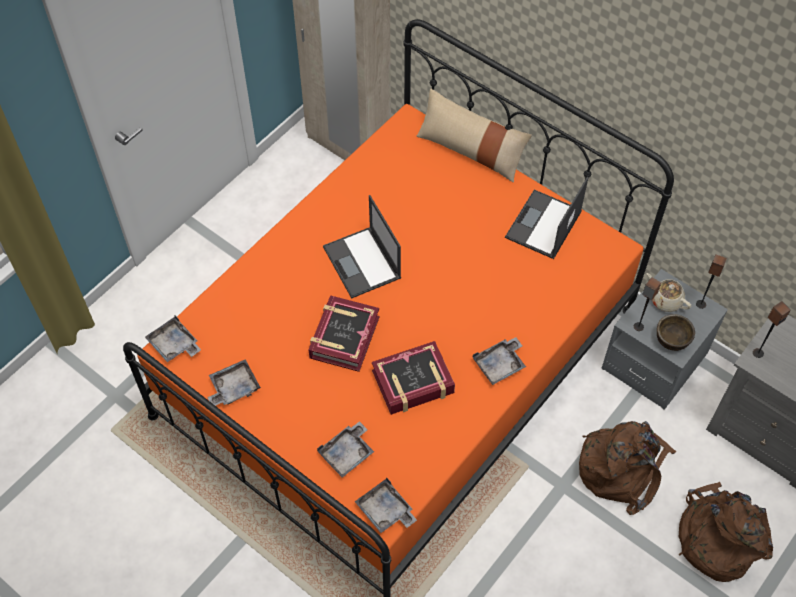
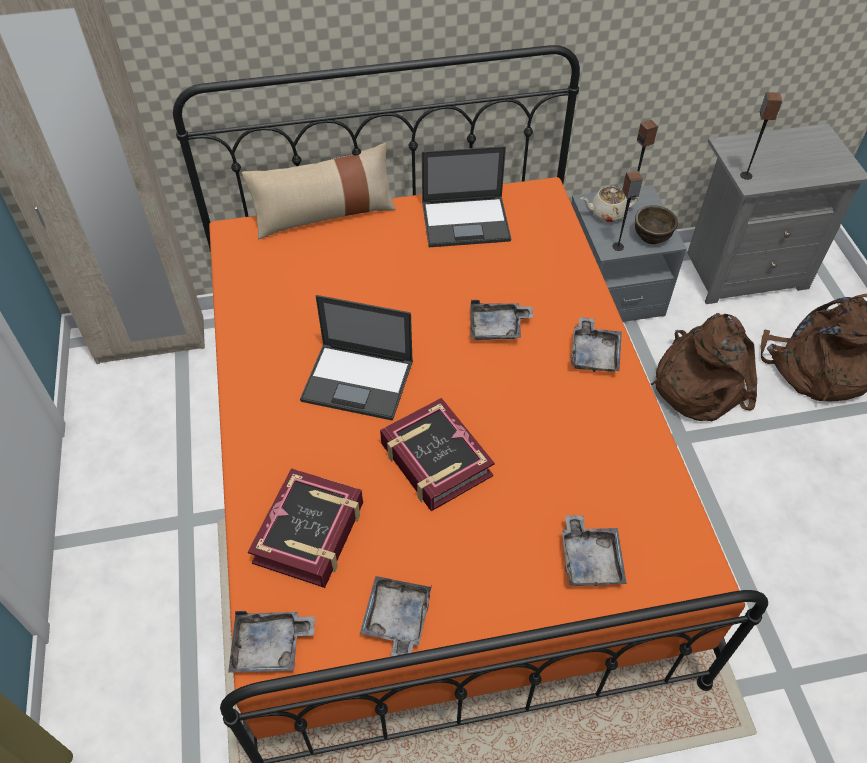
camera: 50 degrees left, 5 degrees down
(385, 511) = (695, 572): grey tray -> grey tray (497, 328)
(413, 382) = (550, 437): book -> book (310, 533)
(543, 225) = (467, 221): laptop -> laptop turned 75 degrees counterclockwise

